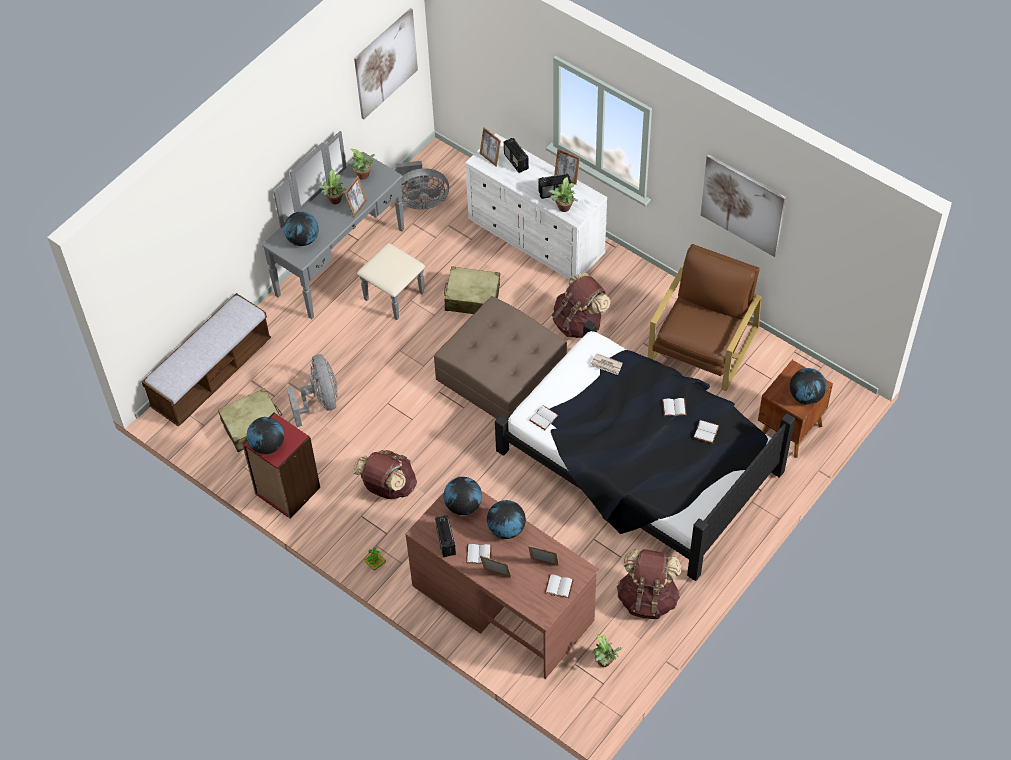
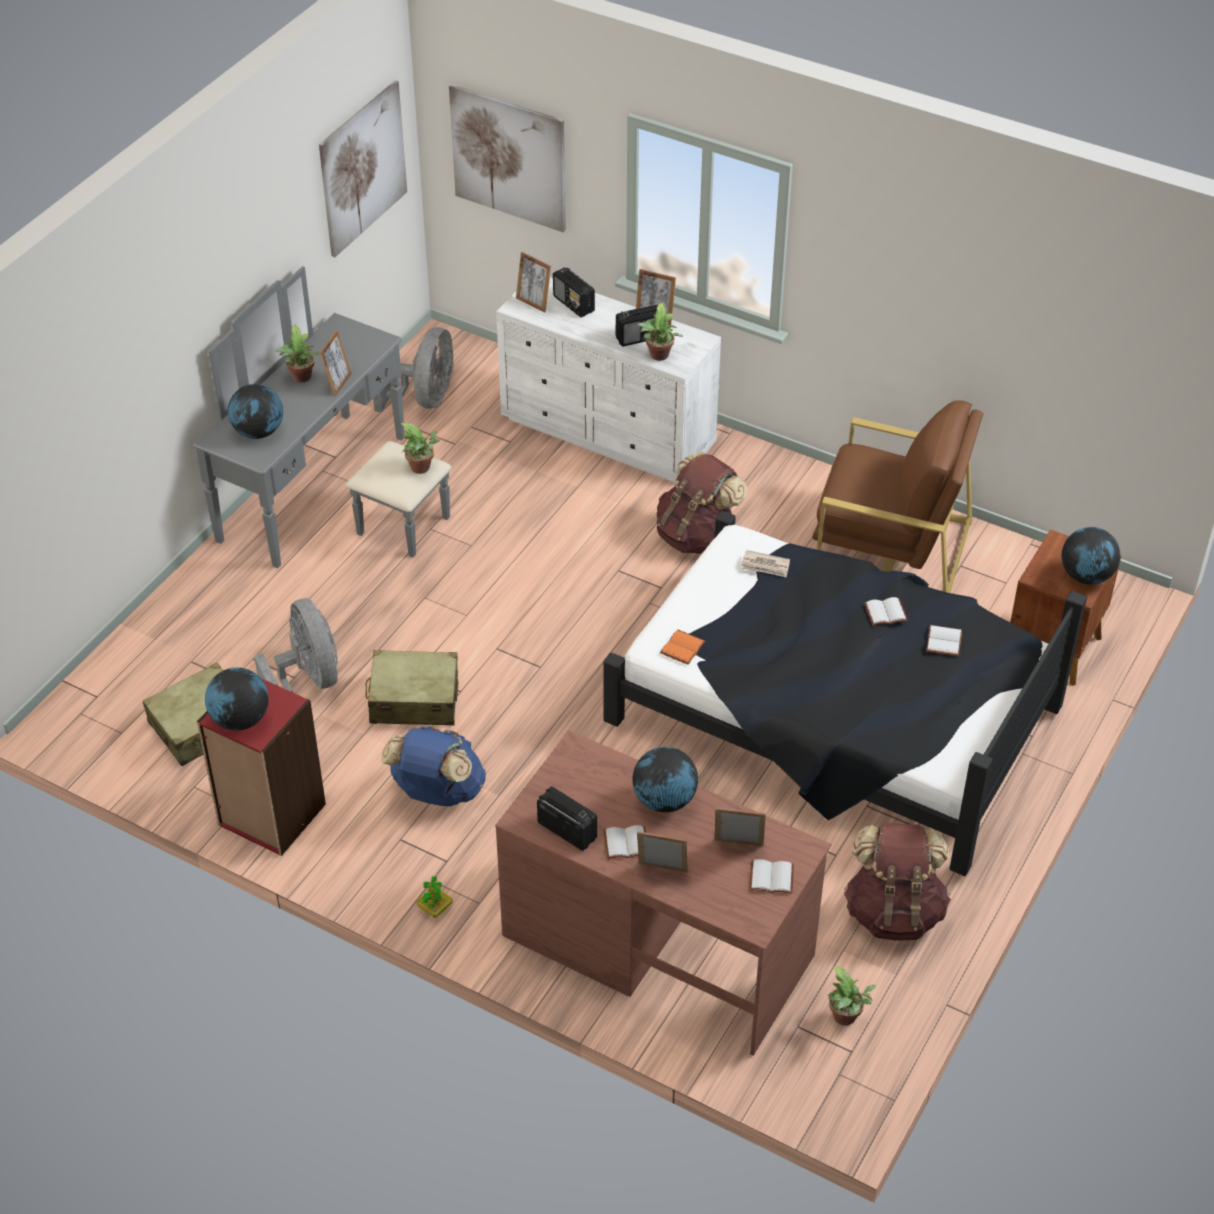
camera: 10 degrees left, 10 degrees down
(212, 374) = (126, 659): bench -> none
(364, 176) = (343, 343): potted plant -> potted plant (422, 468)
(388, 487) = (437, 793): brown backpack -> blue backpack
(421, 201) = (424, 399): grey fan -> grey fan turned 60 degrees counterclockwise
(446, 542) = (566, 830): radio -> radio turned 150 degrees clockwise
(463, 505) = (585, 772): globe -> none
(472, 298) = (525, 517): beige suitcase -> beige suitcase (414, 700)
(500, 373) = (589, 613): brown ottoman -> none
(543, 417) = (682, 647): white book -> orange book
(702, 345) = (891, 548): brown armchair -> brown armchair turned 90 degrees clockwise
(742, 205) = (946, 300): picture -> picture (509, 157)

